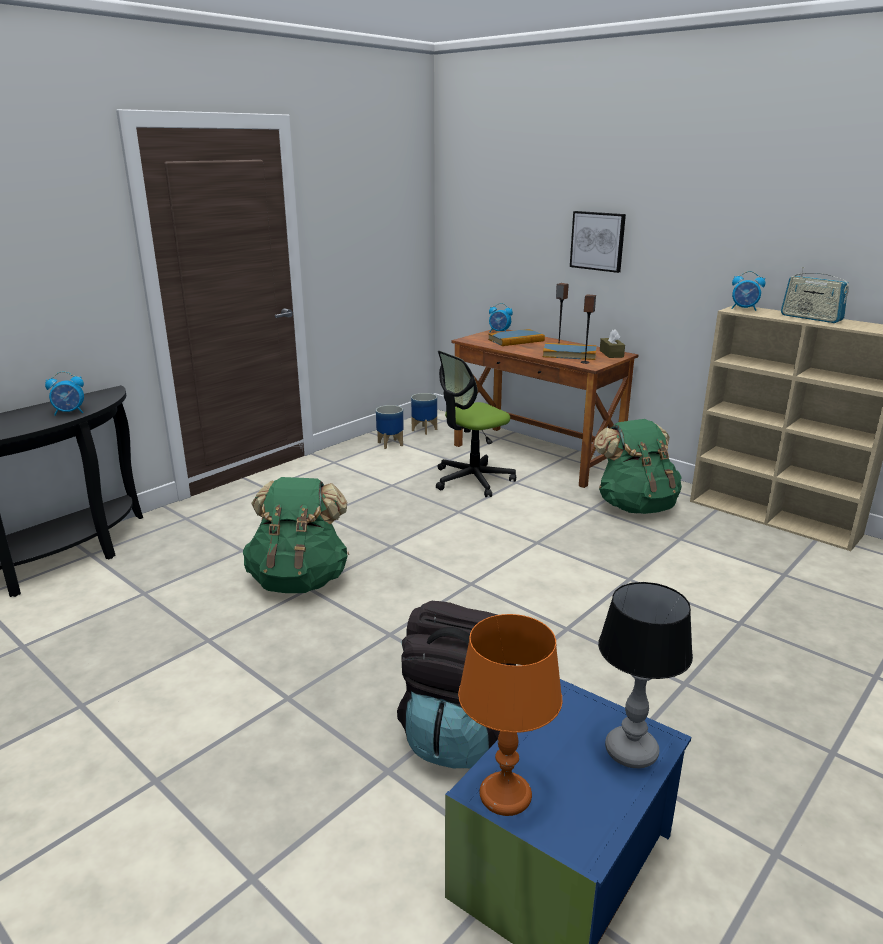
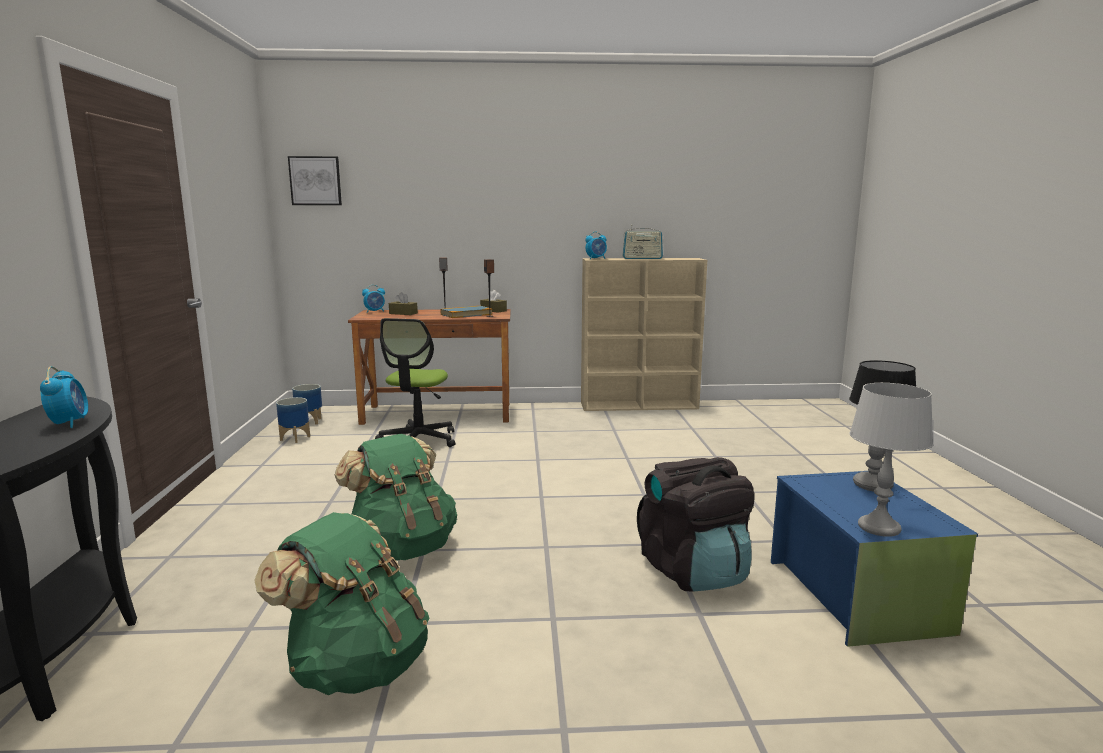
camera: 45 degrees left, 10 degrees down
(70, 412) = (69, 423): alarm clock -> alarm clock turned 45 degrees counterclockwise
(506, 795) = (879, 527): orange table lamp -> grey table lamp
(516, 340) = (403, 313): book -> brown tissue box
(598, 241) = (460, 222): picture -> picture (315, 181)
(635, 506) = (558, 422): green backpack -> green backpack (356, 666)

